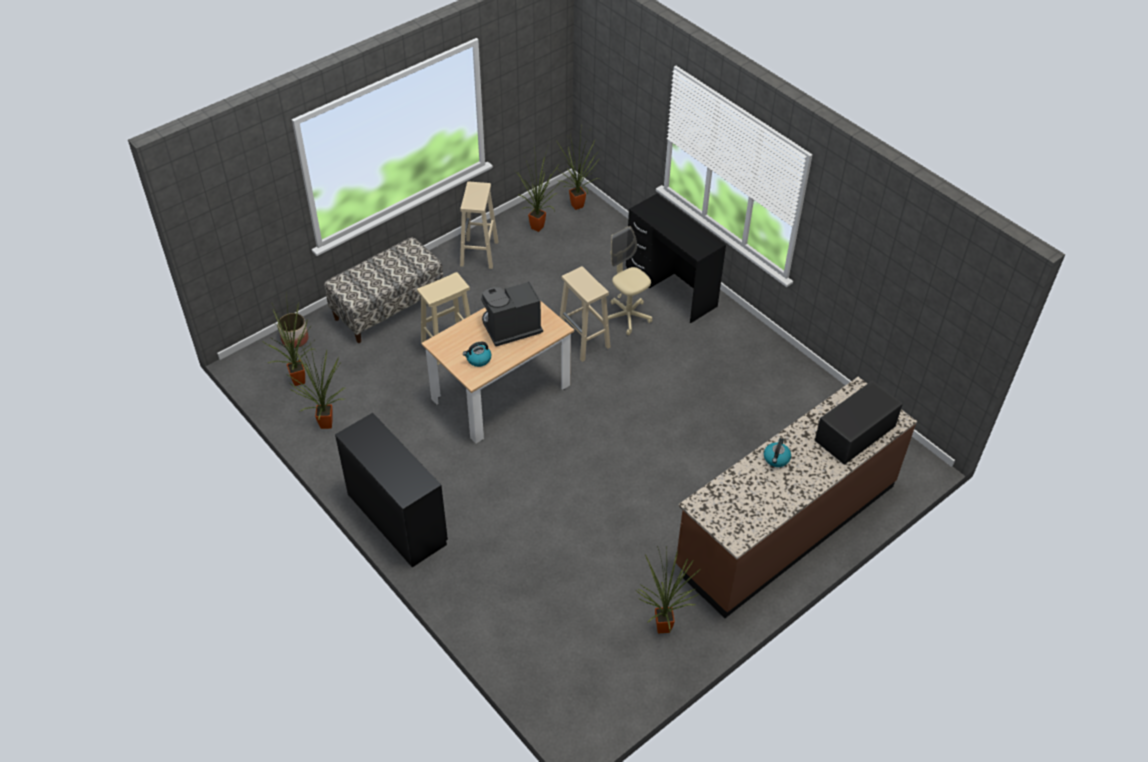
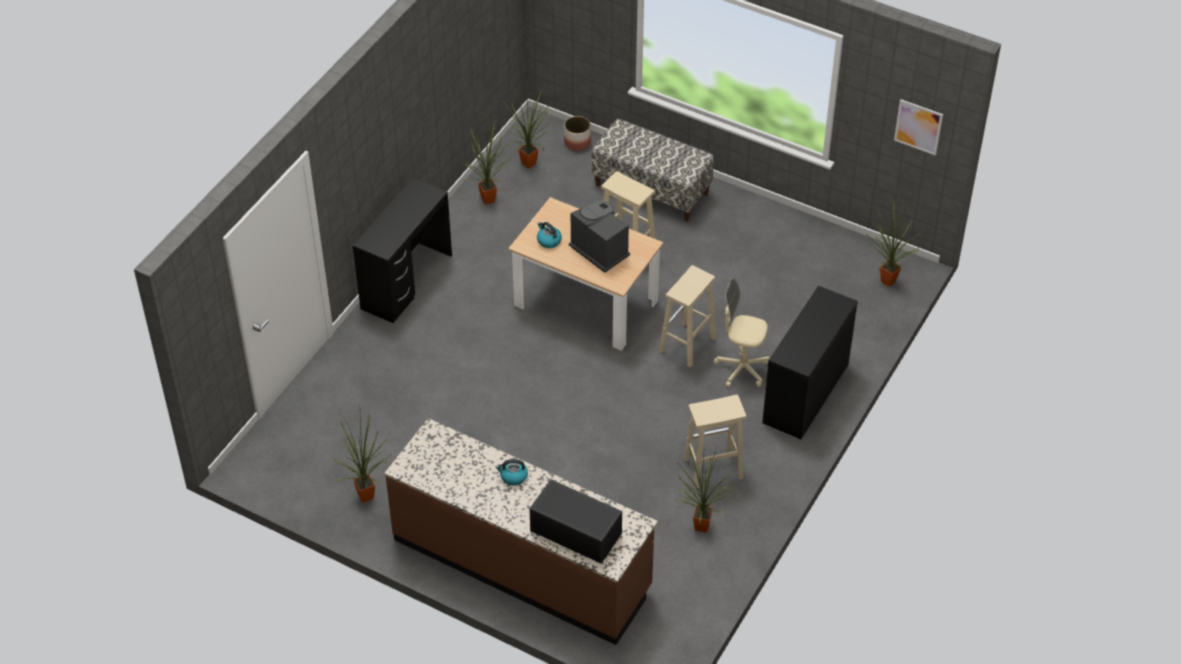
camera: 70 degrees right, 0 degrees up
(479, 254) = (765, 228): beige stool -> beige stool (712, 469)
(539, 229) = (832, 262): potted plant -> potted plant (700, 529)
(544, 71) = (918, 127): none -> picture
(627, 317) = (741, 369): beige office chair -> beige office chair turned 105 degrees counterclockwise

